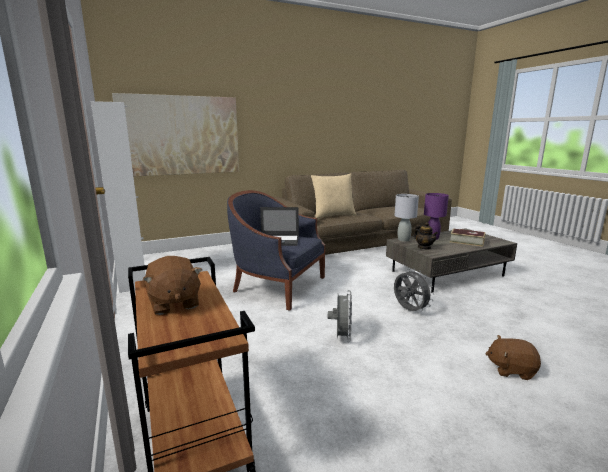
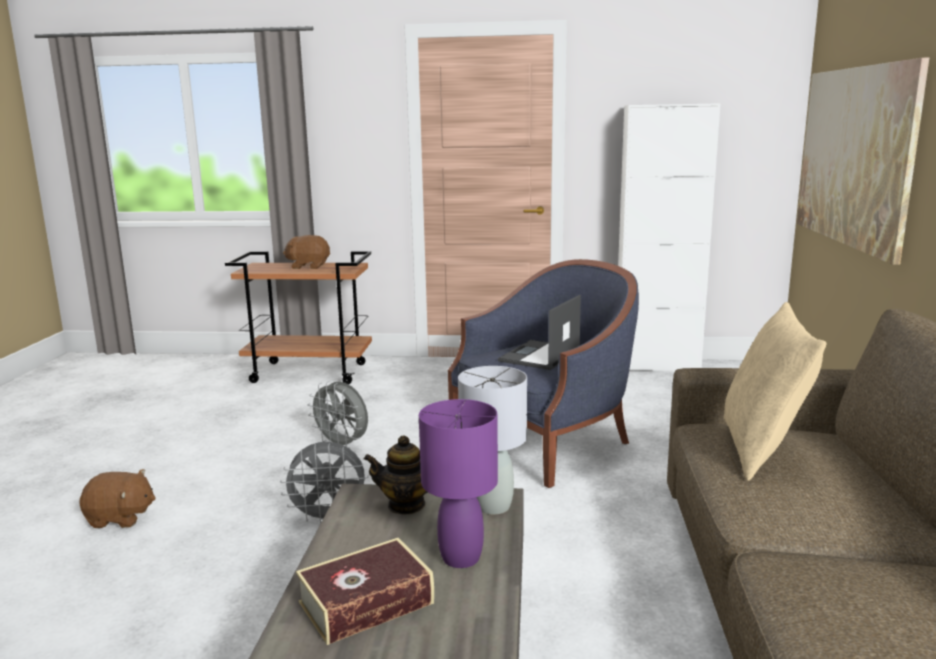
camera: 120 degrees right, 0 degrees up
(511, 369) = (120, 518): brown plush toy -> brown plush toy turned 45 degrees clockwise

